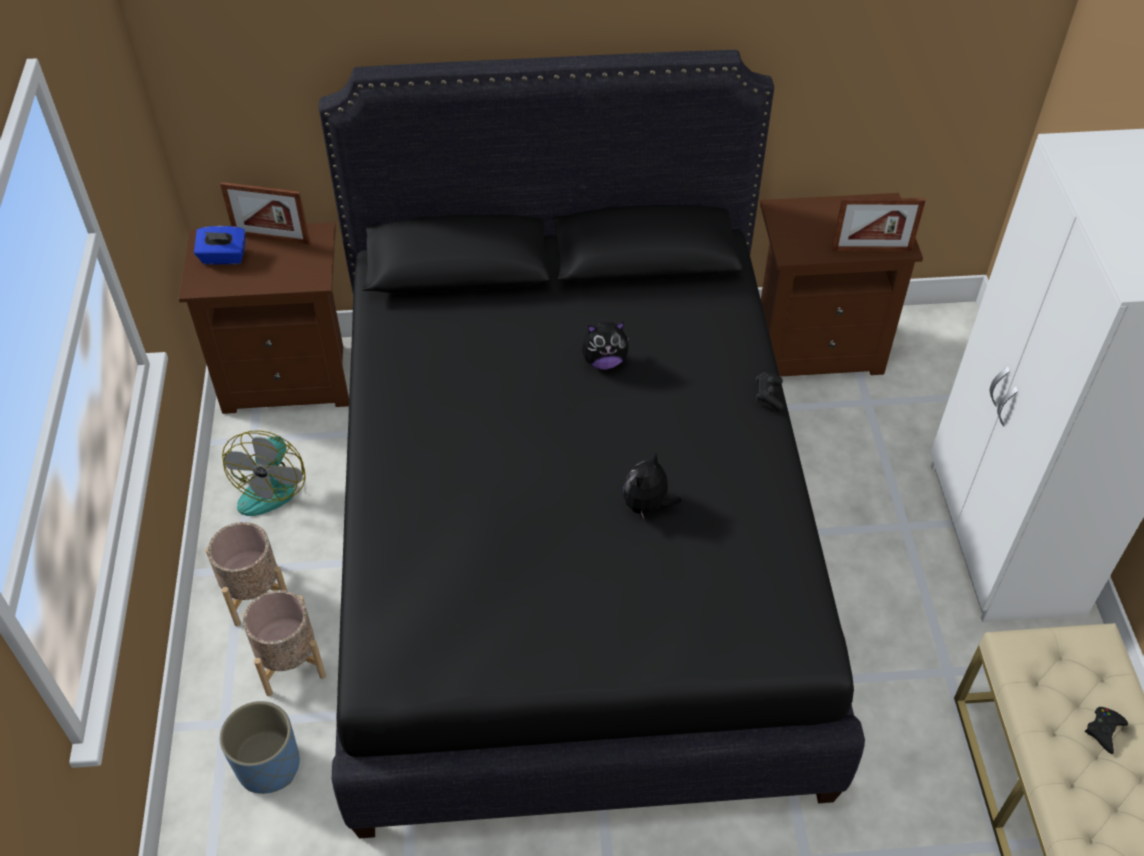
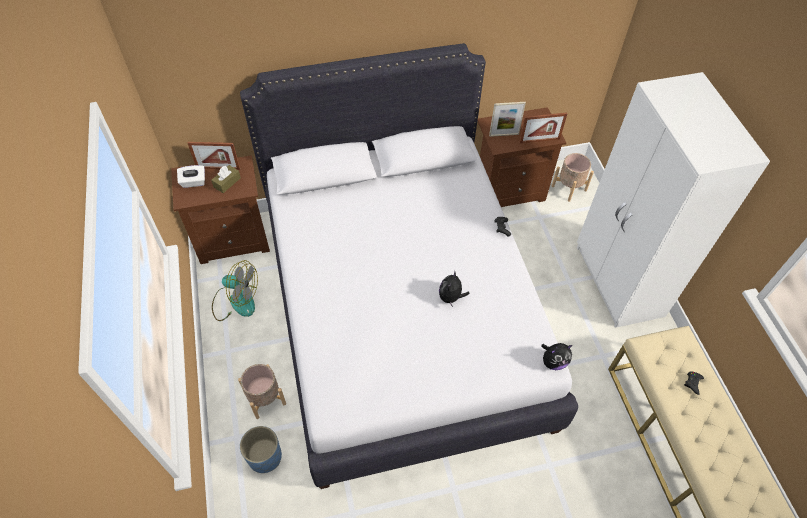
camera: 10 degrees left, 5 degrees up
(223, 257) = (193, 182): blue tissue box -> white tissue box
(254, 593) = (238, 363): beige planter -> beige planter (569, 188)
(271, 485) = (236, 301): fan -> fan turned 75 degrees counterclockwise
(282, 263) = (227, 182): none -> brown tissue box
(570, 542) = (401, 312): black bed -> white bed
(604, 361) = (413, 219): plush toy -> plush toy (553, 362)
(805, 233) = (504, 135): none -> picture frame

